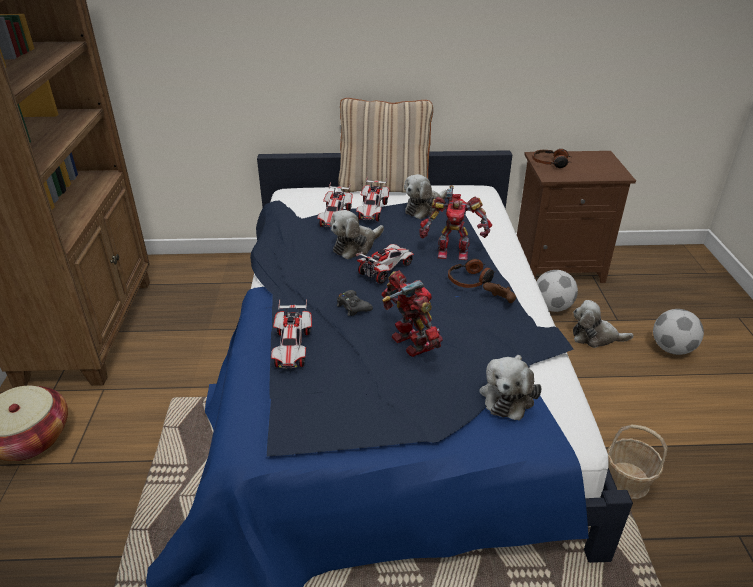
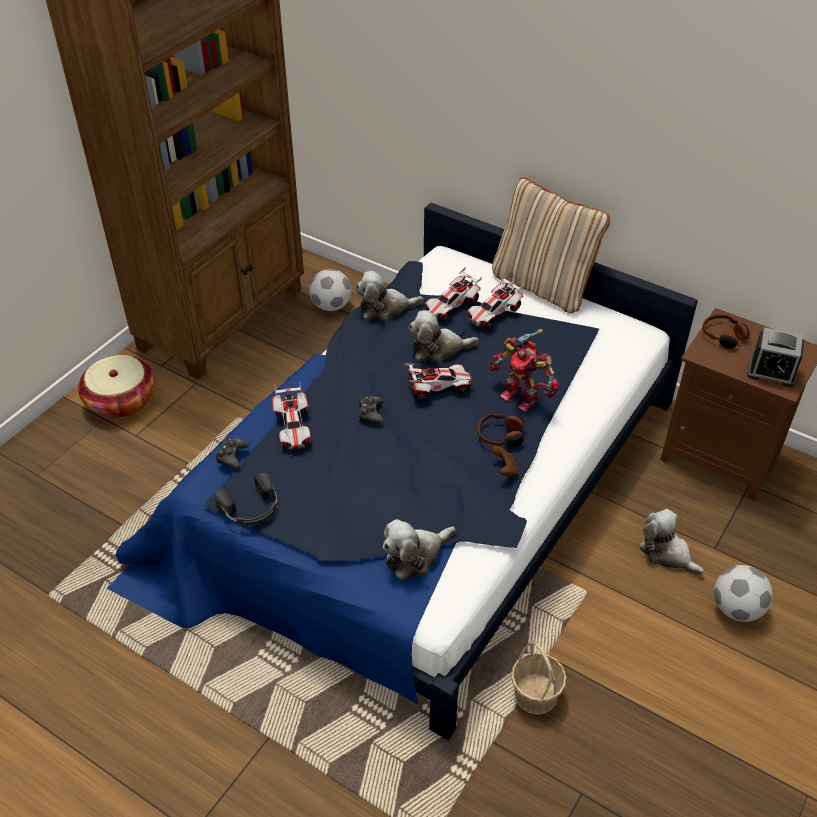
camera: 35 degrees right, 10 degrees up
(254, 398) = (232, 456): none -> black game controller
(292, 348) = (293, 428): toy car -> toy car turned 45 degrees counterclockwise
(320, 432) = (251, 508): none -> black headphones
(409, 344) = (381, 471): toy robot -> none
(424, 208) = (550, 332): plush toy -> plush toy (385, 309)
(552, 307) = (658, 498): football -> football (331, 306)
(602, 171) = (771, 372): none -> alarm clock

